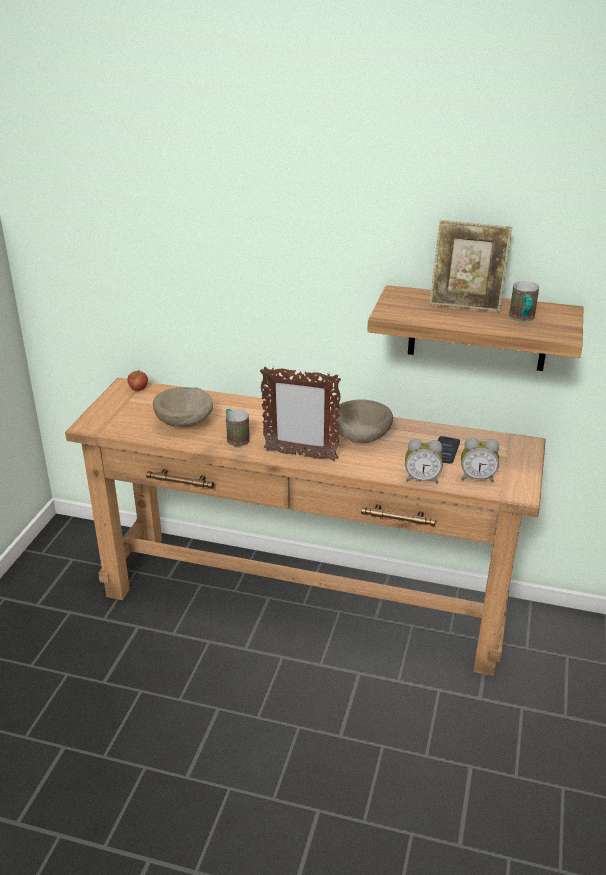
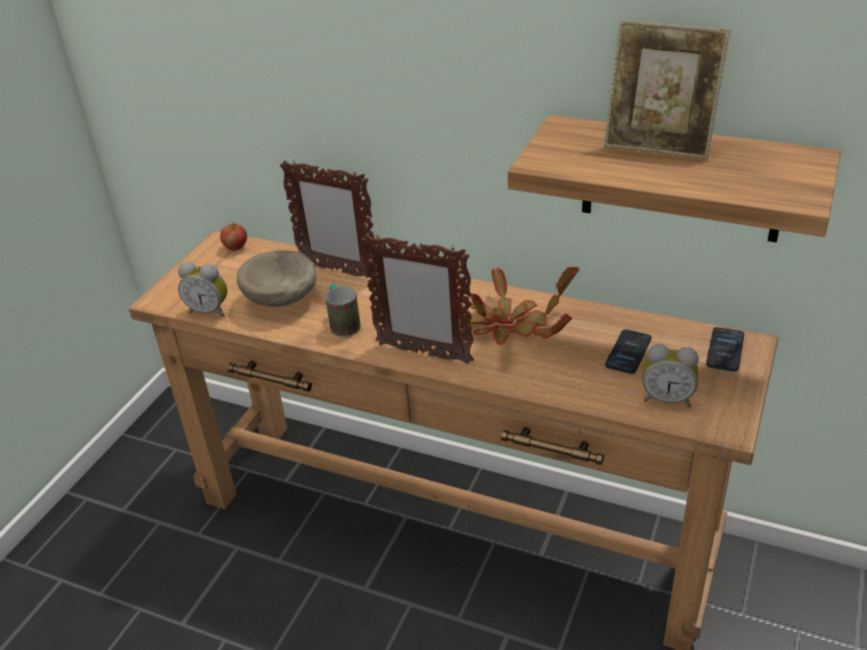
camera: 10 degrees right, 5 degrees up
(222, 403) = (337, 270): none -> picture frame
(359, 437) = (511, 327): beige bowl -> potted plant
(422, 479) = (586, 397): alarm clock -> alarm clock (209, 311)
(511, 447) = (725, 350): none -> phone
(522, 319) = (741, 172): mug -> none

